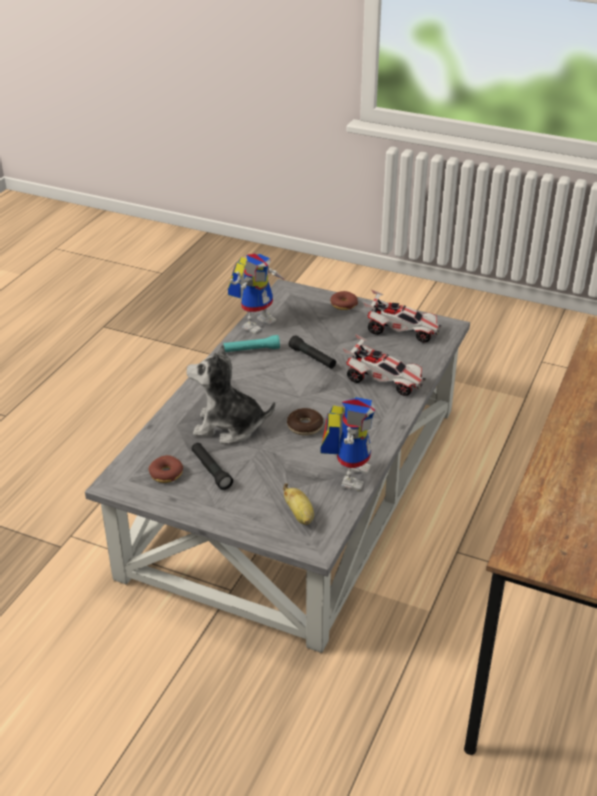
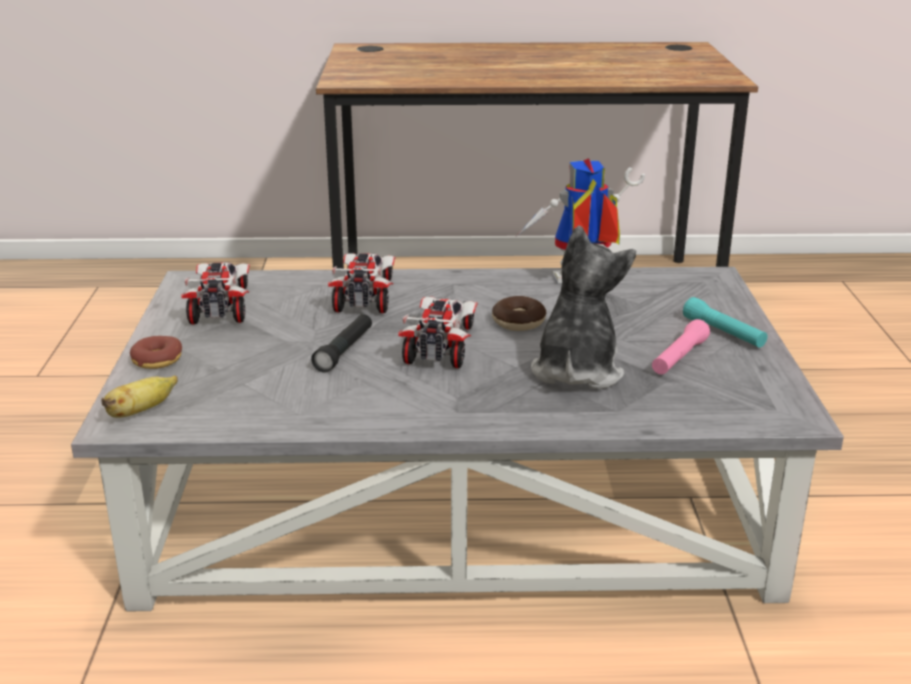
camera: 115 degrees left, 10 degrees down
(166, 474) = (726, 385): donut -> none
(211, 470) = (679, 358): black flashlight -> pink flashlight
(228, 427) = (576, 370): plush toy -> plush toy turned 150 degrees counterclockwise
(251, 350) = (358, 404): turquoise flashlight -> turquoise flashlight (723, 333)
(257, 321) = (257, 423): toy robot -> none
(295, 390) = (440, 345): none -> toy car
(300, 515) = (681, 292): banana -> banana (141, 411)

